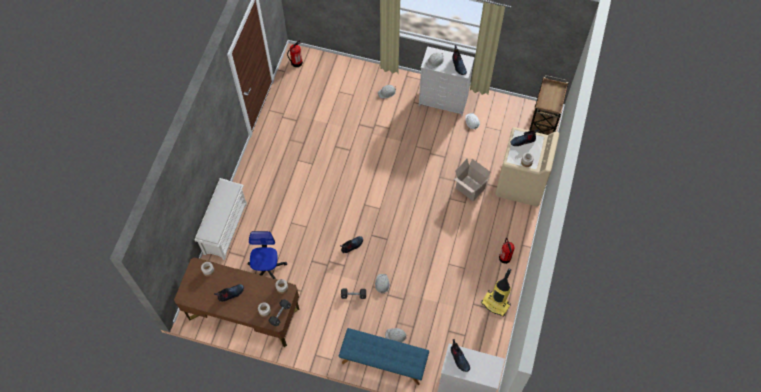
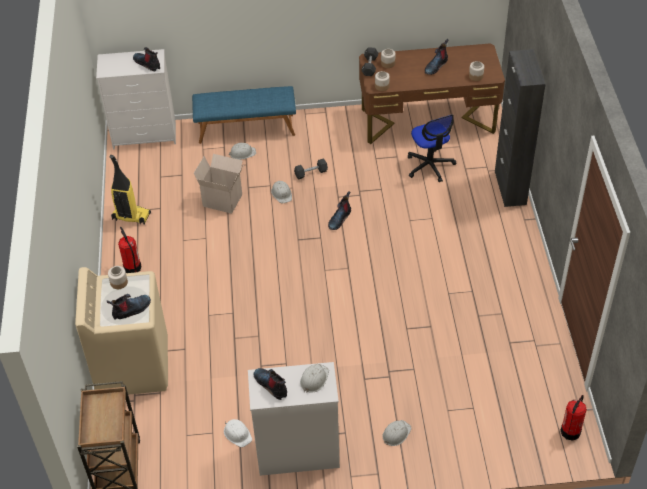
camera: 160 degrees right, 15 degrees down
(225, 228) = (510, 188): white shoe rack -> black cabinet
(469, 188) = (208, 335): cardboard box -> cardboard box (223, 200)

